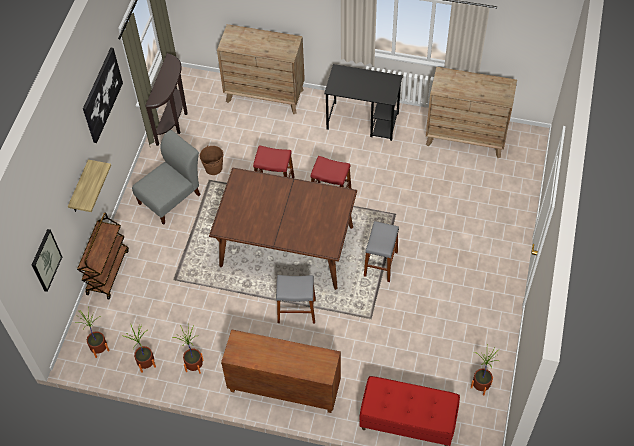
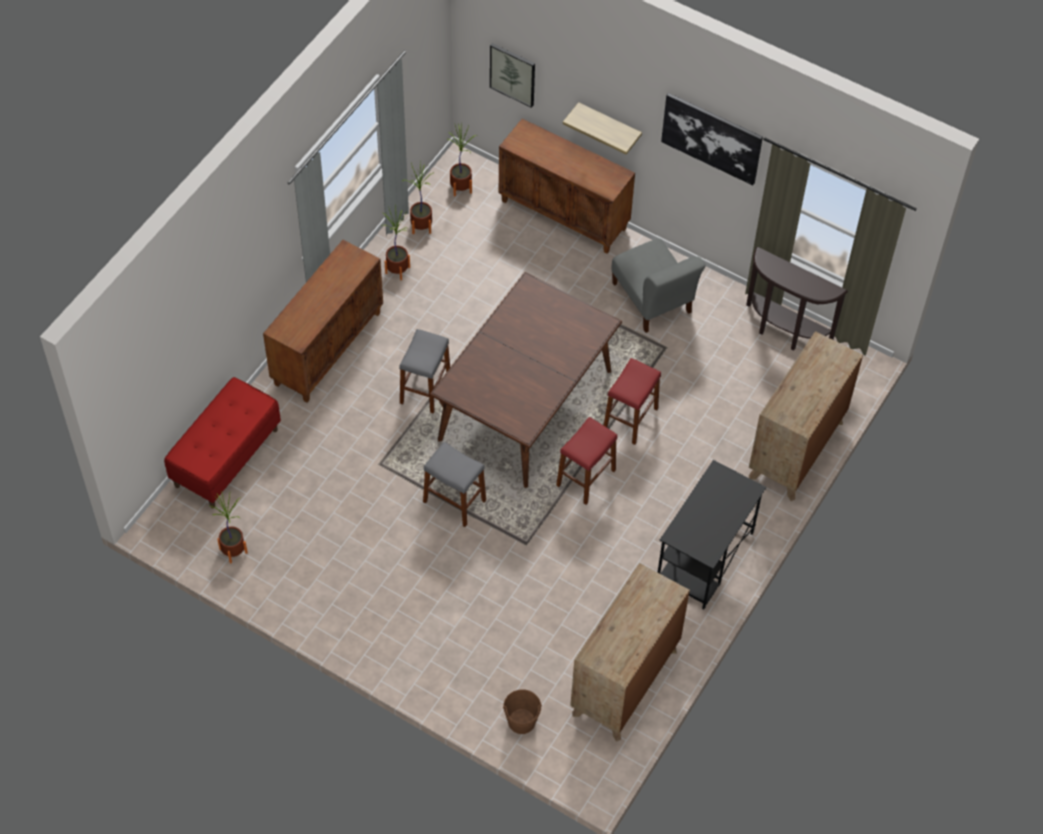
camera: 105 degrees right, 0 degrees up
(107, 271) = (565, 214): brown cart -> brown cabinet
(213, 168) = (685, 357): brown bucket -> brown bucket (521, 721)

